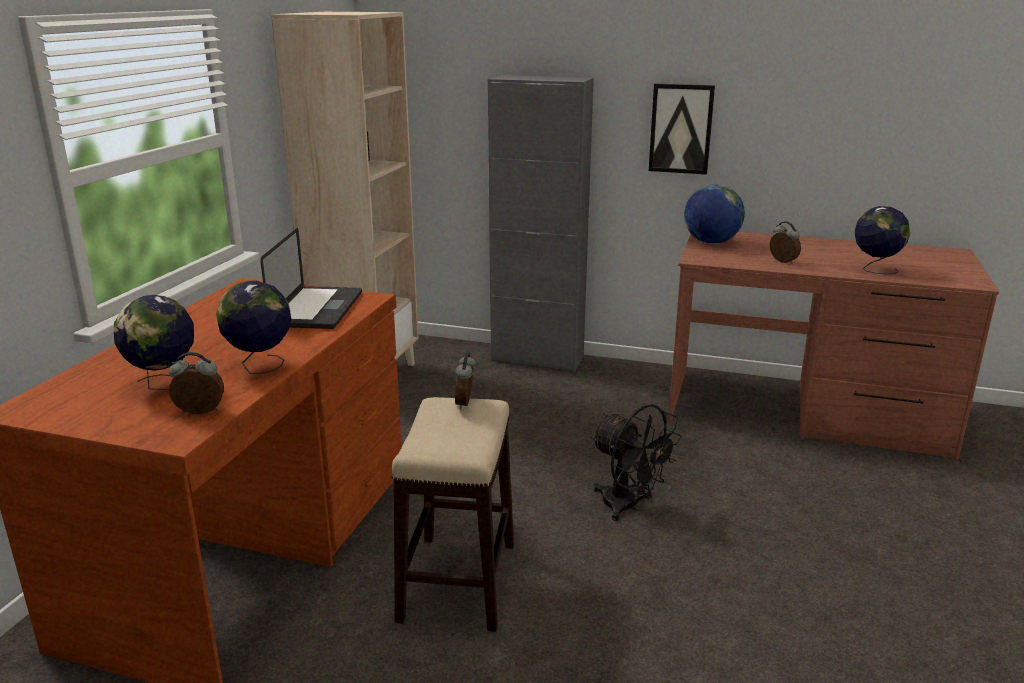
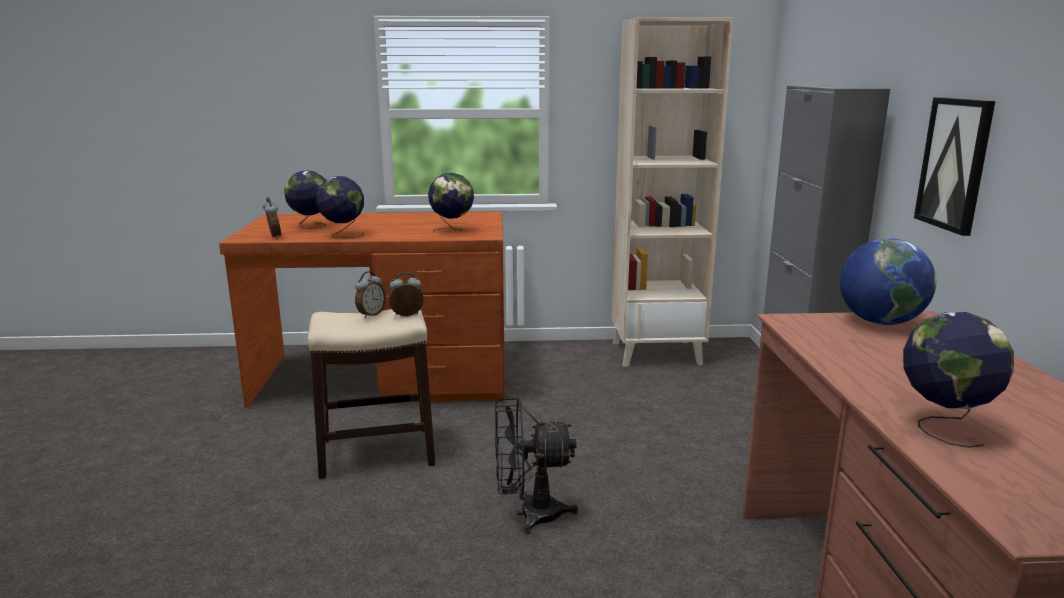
camera: 70 degrees right, 5 degrees down
(317, 309) = (452, 230): laptop -> globe
(628, 506) = (529, 514): black fan -> black fan turned 60 degrees clockwise
(782, 262) = (862, 363): alarm clock -> alarm clock (371, 314)

